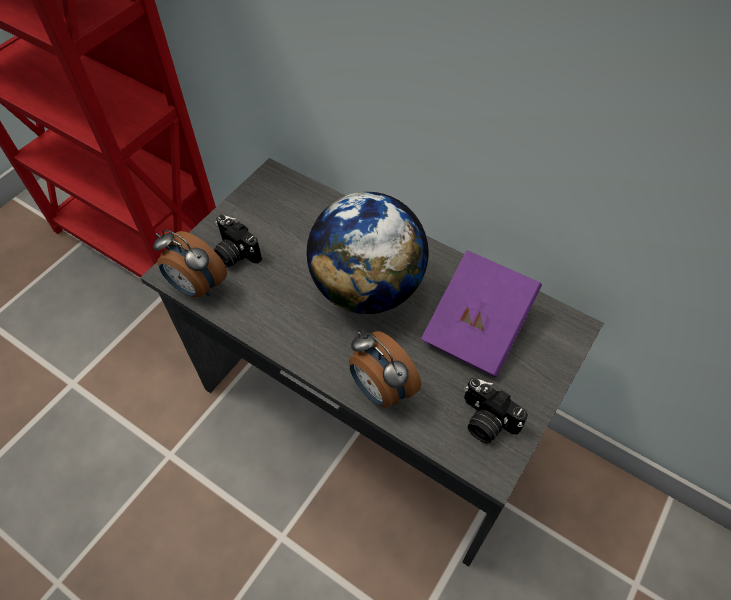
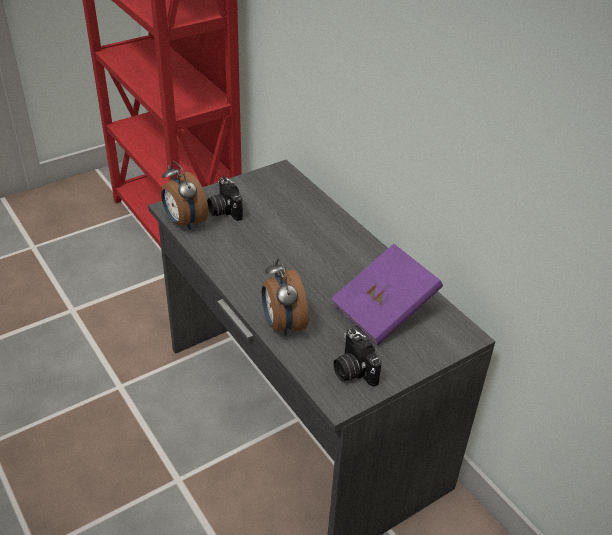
camera: 20 degrees right, 15 degrees down
(368, 288) = (312, 260): globe -> none

